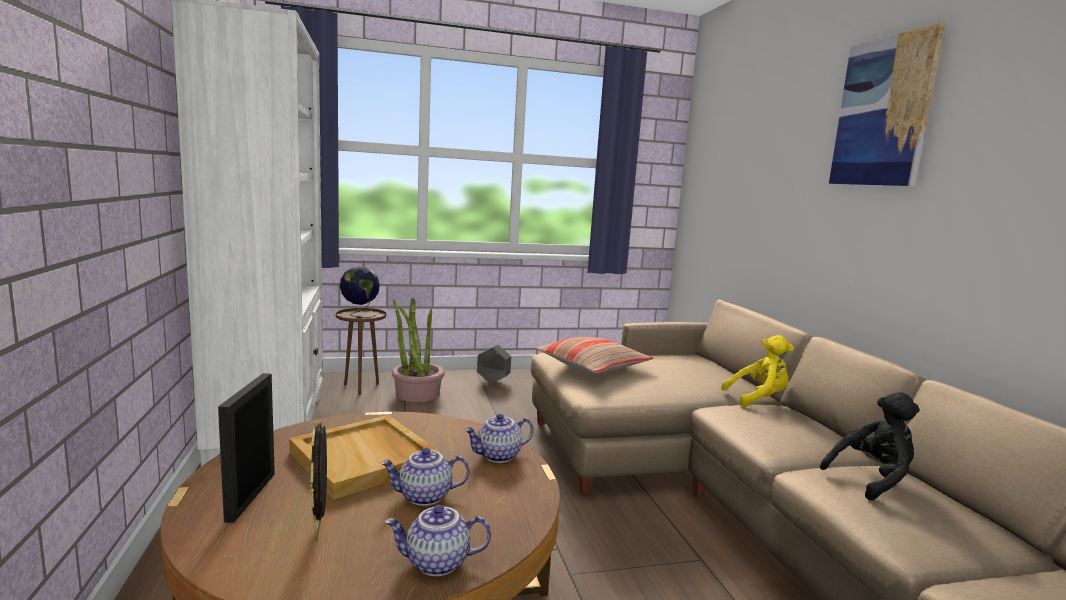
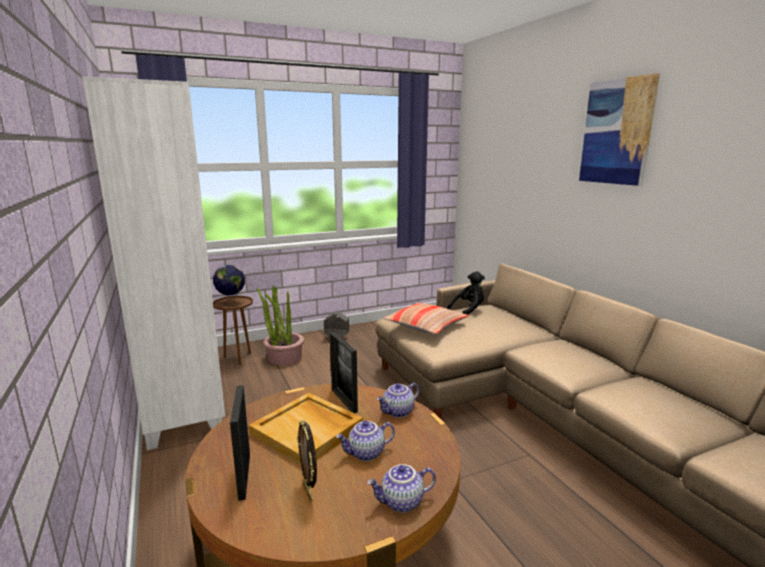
camera: 10 degrees left, 5 degrees up
(434, 433) = (344, 400): none -> picture frame
(758, 399) = (545, 337): yellow plush toy -> none
(872, 479) = (637, 390): black plush toy -> black plush toy (468, 310)

